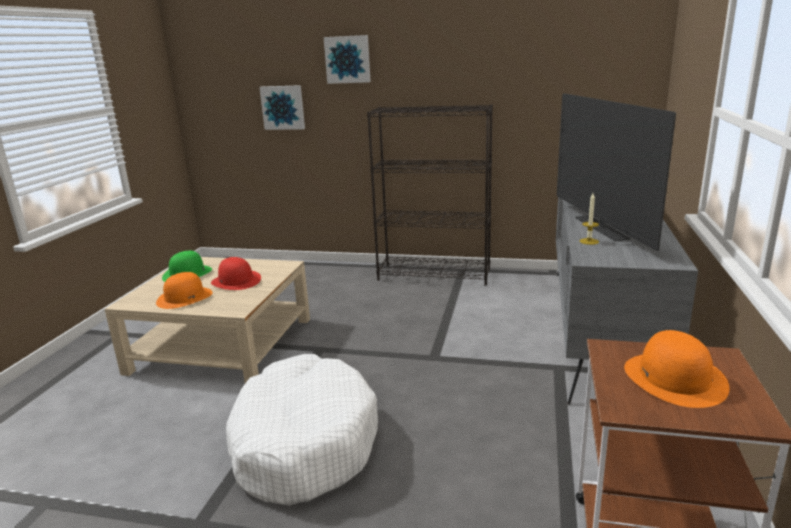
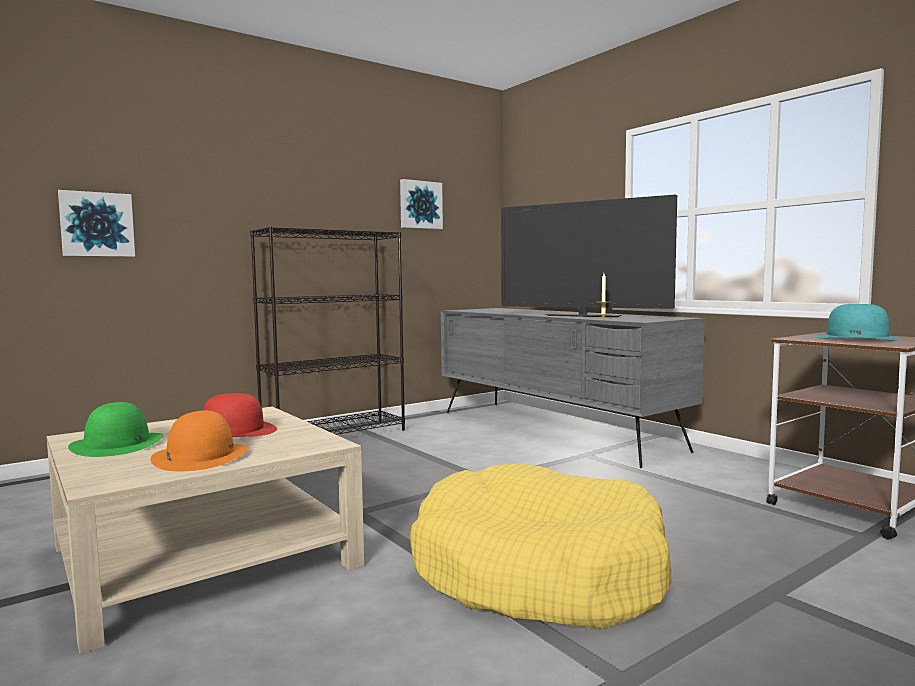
camera: 50 degrees left, 15 degrees down
(303, 443) = (537, 572): white dog bed -> yellow dog bed
(348, 59) = (204, 169): picture -> picture (420, 205)
(675, 378) = (857, 338): orange hat -> turquoise hat

